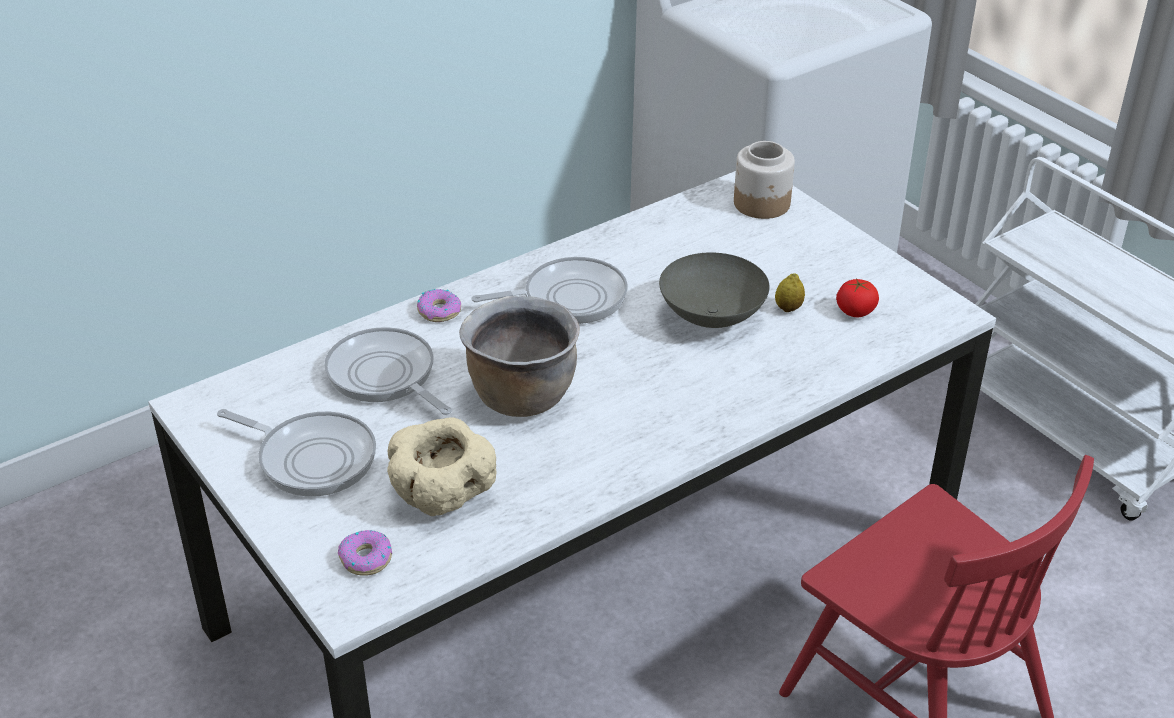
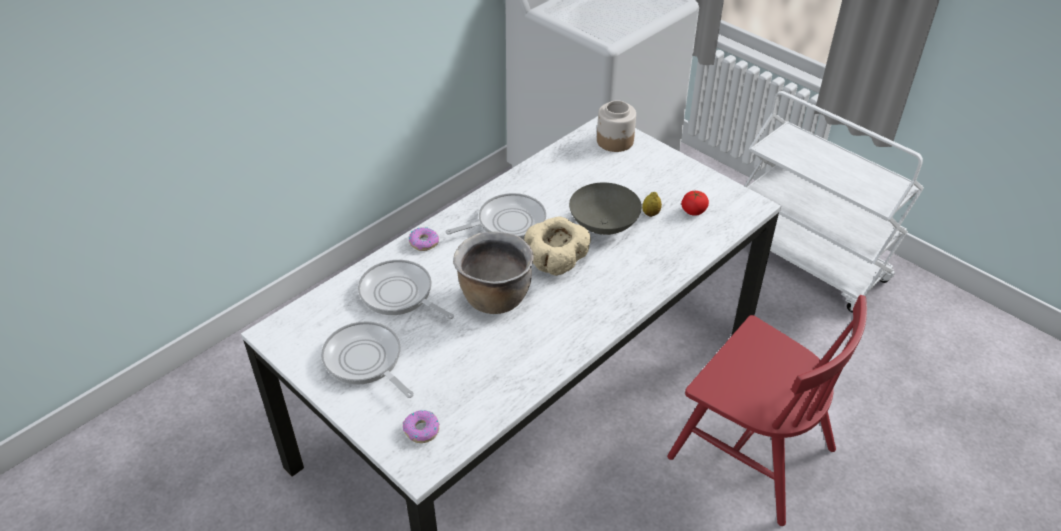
camera: 10 degrees left, 5 degrees up
(312, 458) = (365, 361): frying pan -> frying pan turned 150 degrees counterclockwise
(442, 497) = (461, 378): beige bowl -> beige bowl (556, 264)

